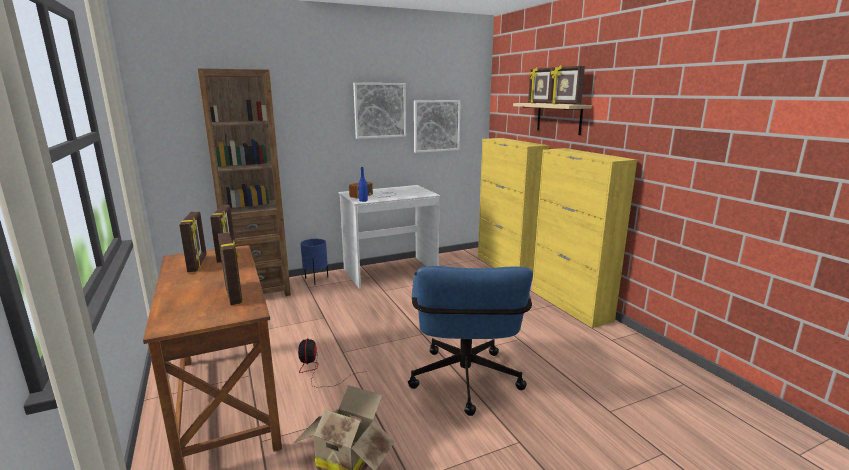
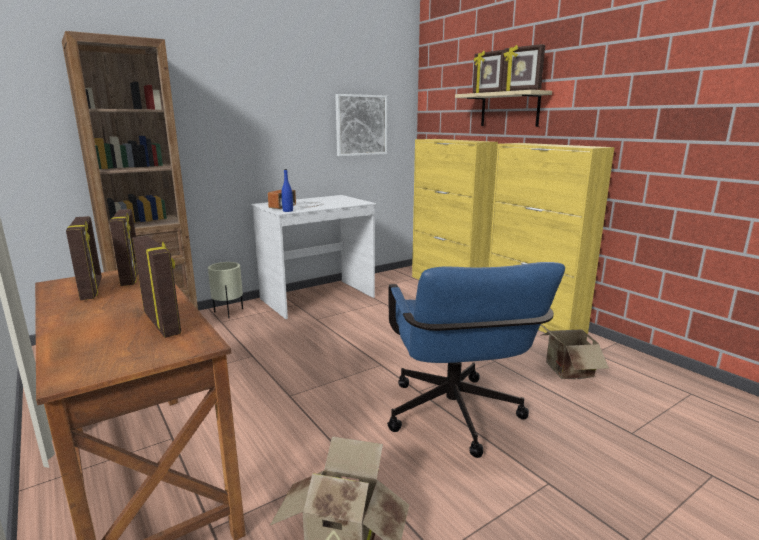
camera: 10 degrees left, 0 degrees up
(316, 280) = (229, 313): blue planter -> beige planter
(317, 371) = (263, 423): fan -> none
(380, 110) = (297, 104): picture -> none
(577, 354) = (566, 371): none -> cardboard box

